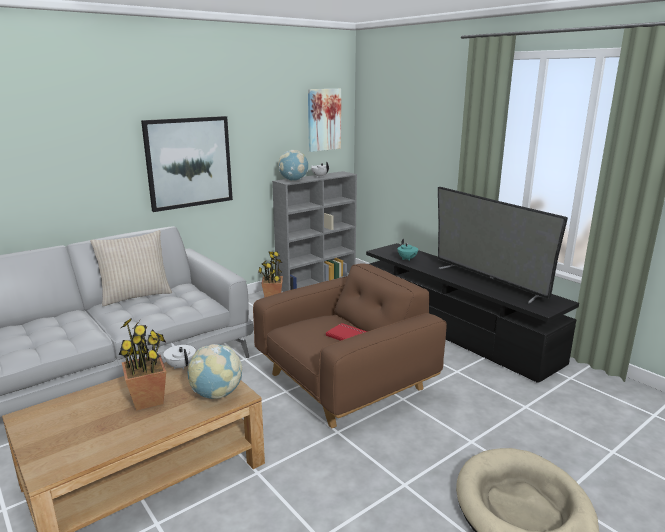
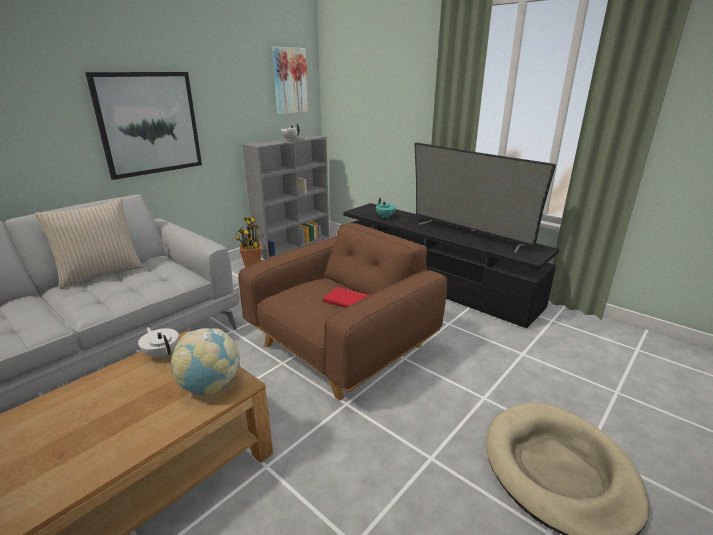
camera: 10 degrees left, 5 degrees up
(148, 400) = (122, 404): potted plant -> none
(293, 180) = (264, 143): globe -> none

